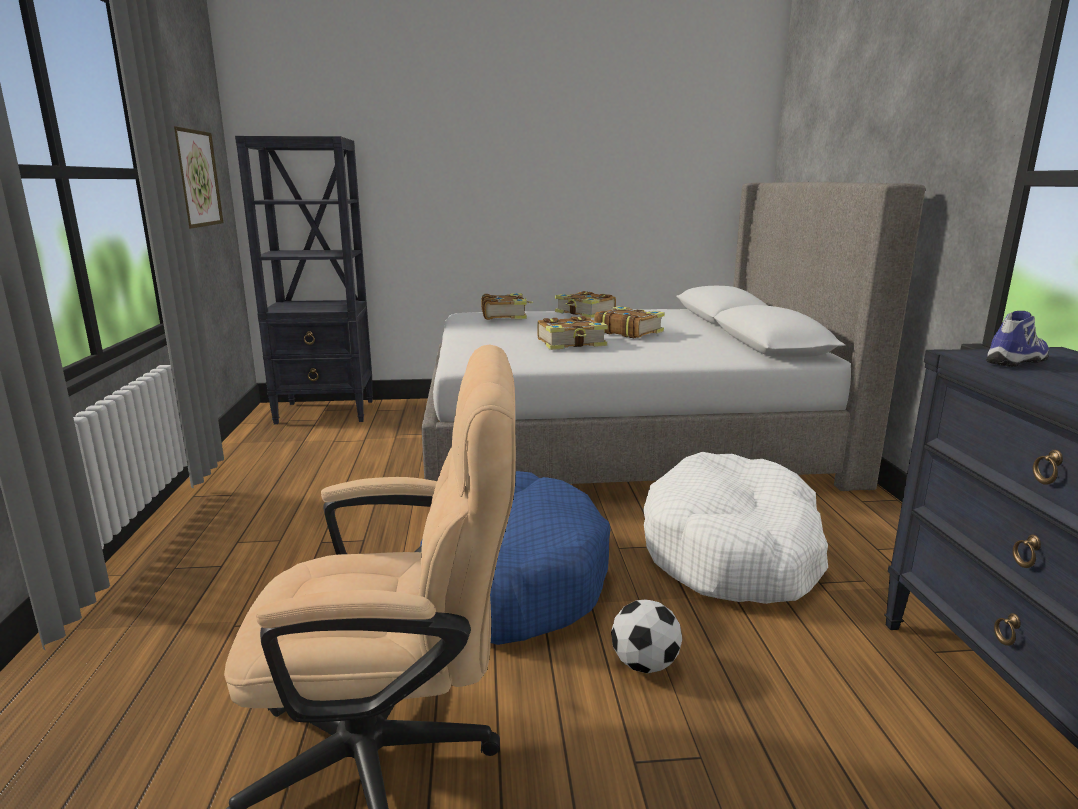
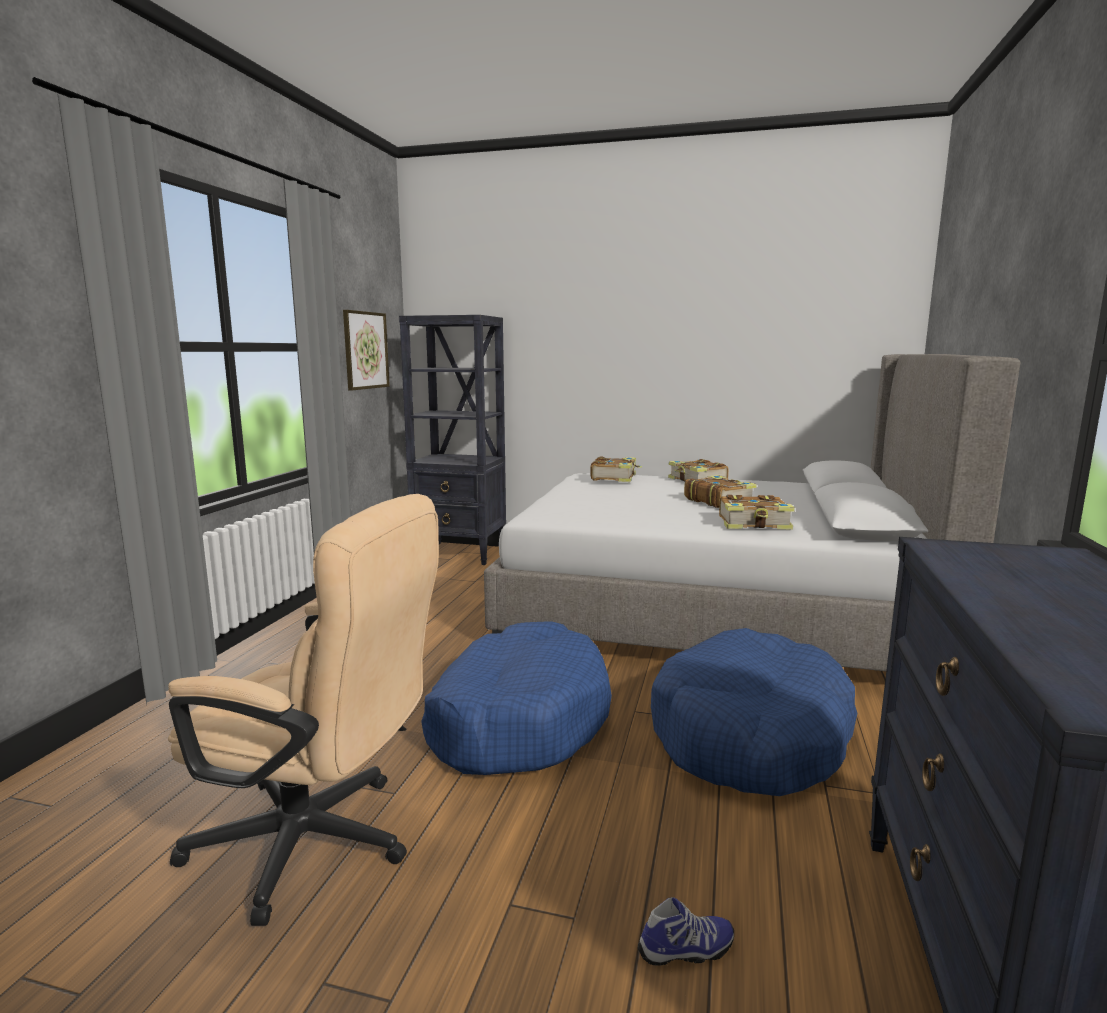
camera: 20 degrees right, 5 degrees down
(572, 343) = (650, 508): book -> book (754, 524)
(644, 664) = (582, 821): football -> none
(733, 551) = (750, 735): white dog bed -> blue dog bed
(1018, 361) = (986, 557): shoe -> shoe (687, 951)

